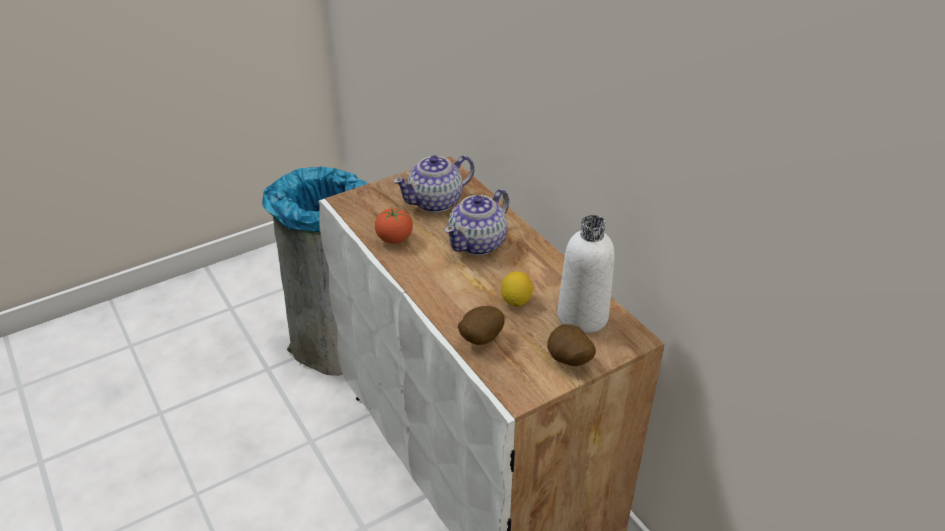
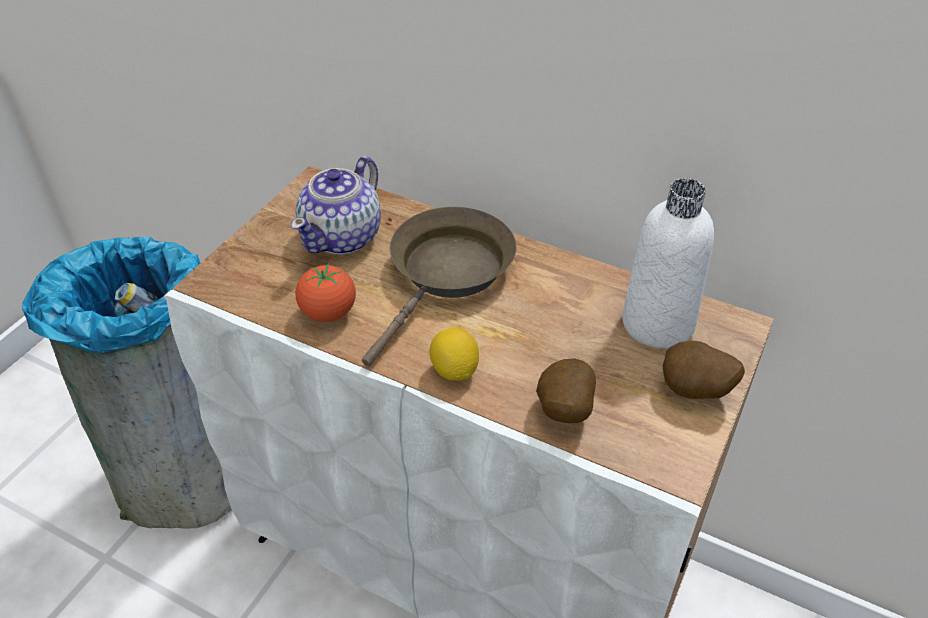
camera: 30 degrees left, 5 degrees up
(478, 243) = (447, 274): teapot -> brown frying pan
(516, 301) = (562, 336): lemon -> lemon (454, 370)

